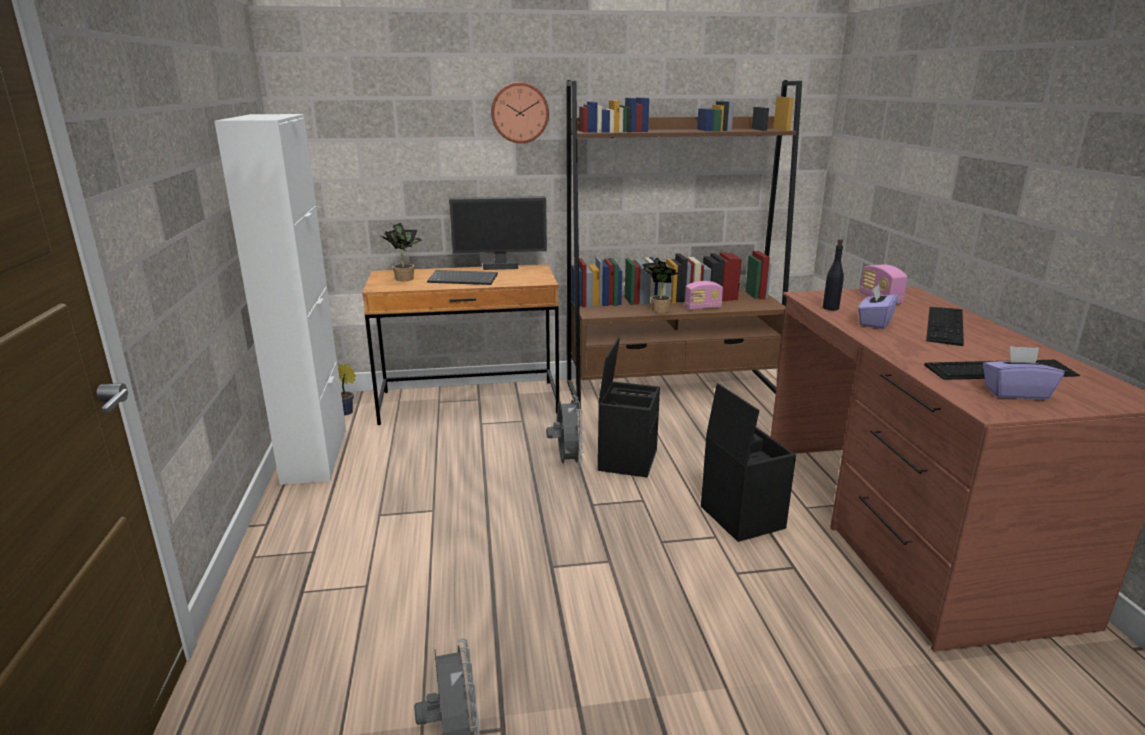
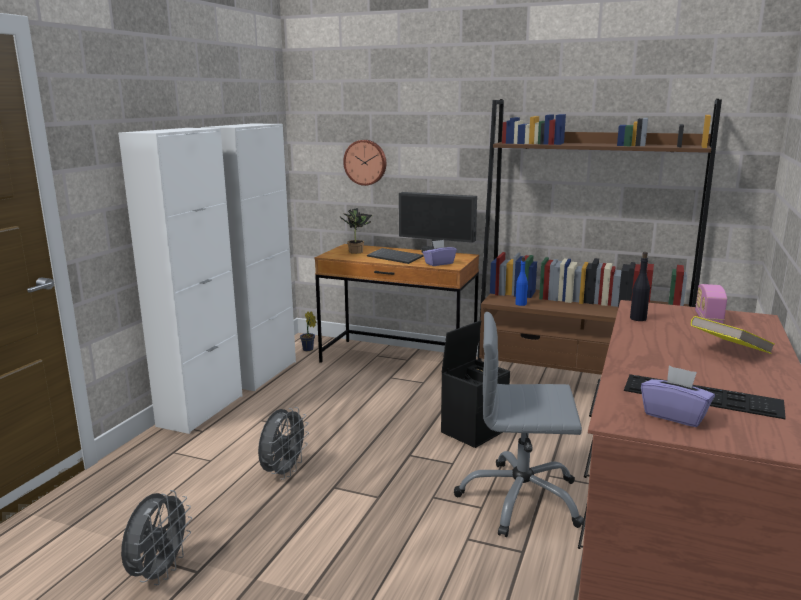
camera: 30 degrees right, 5 degrees down
(282, 525) = (201, 410): none -> white cabinet
(519, 113) = (463, 126): wall clock -> wall clock (365, 162)
(567, 462) = (424, 420): grey fan -> grey fan (283, 472)
(622, 313) = (521, 304): none -> blue bottle
(657, 309) = (557, 306): potted plant -> none
(702, 308) = (602, 311): radio -> none
(740, 517) = (520, 499): black storage box -> grey office chair
(874, 322) = (657, 336): purple tissue box -> purple tissue box (439, 263)
(945, 325) = (729, 351): keyboard -> yellow book

